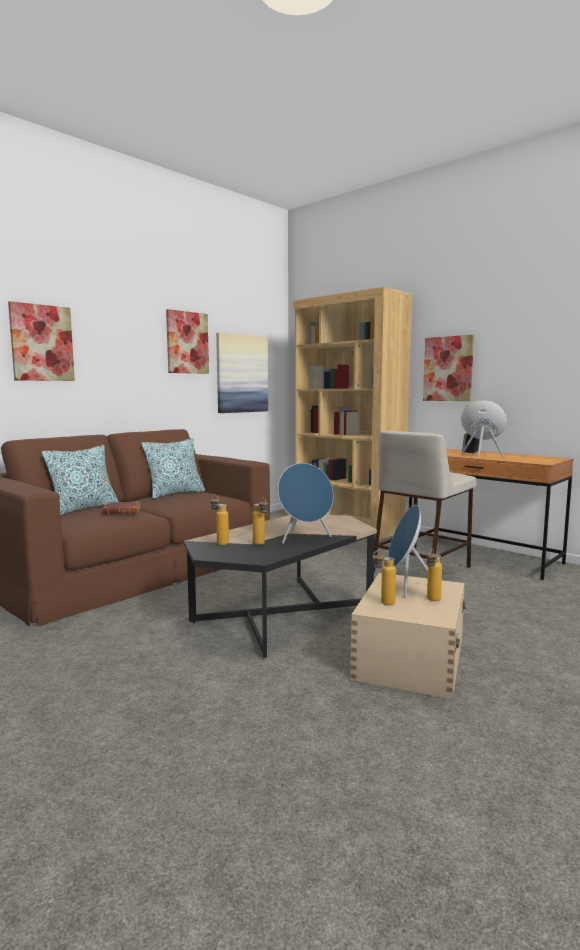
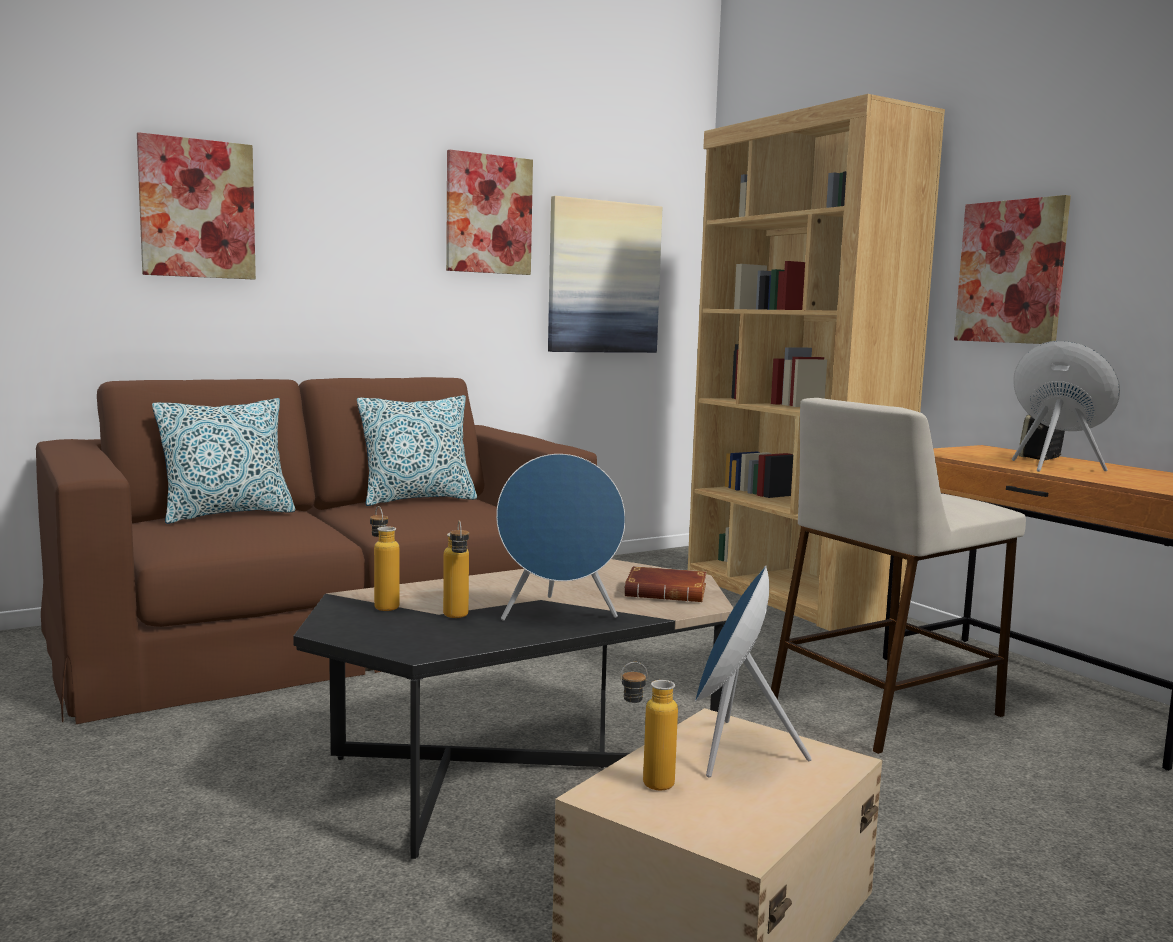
camera: 15 degrees right, 0 degrees up
(123, 511) = (284, 525): brown book -> brown book (668, 593)
(431, 601) = (764, 794): bottle -> none

